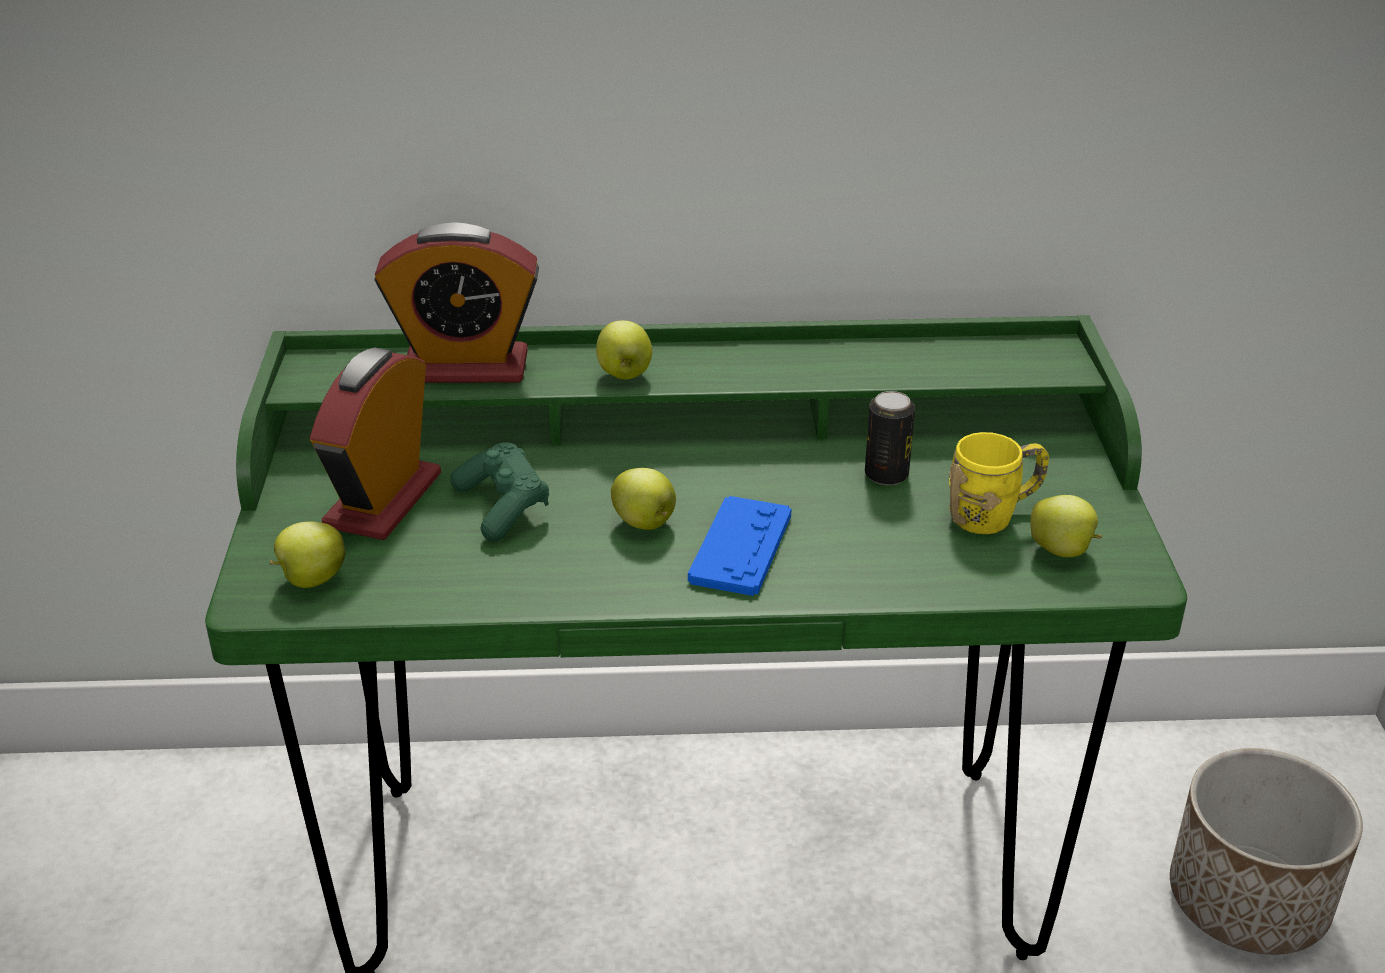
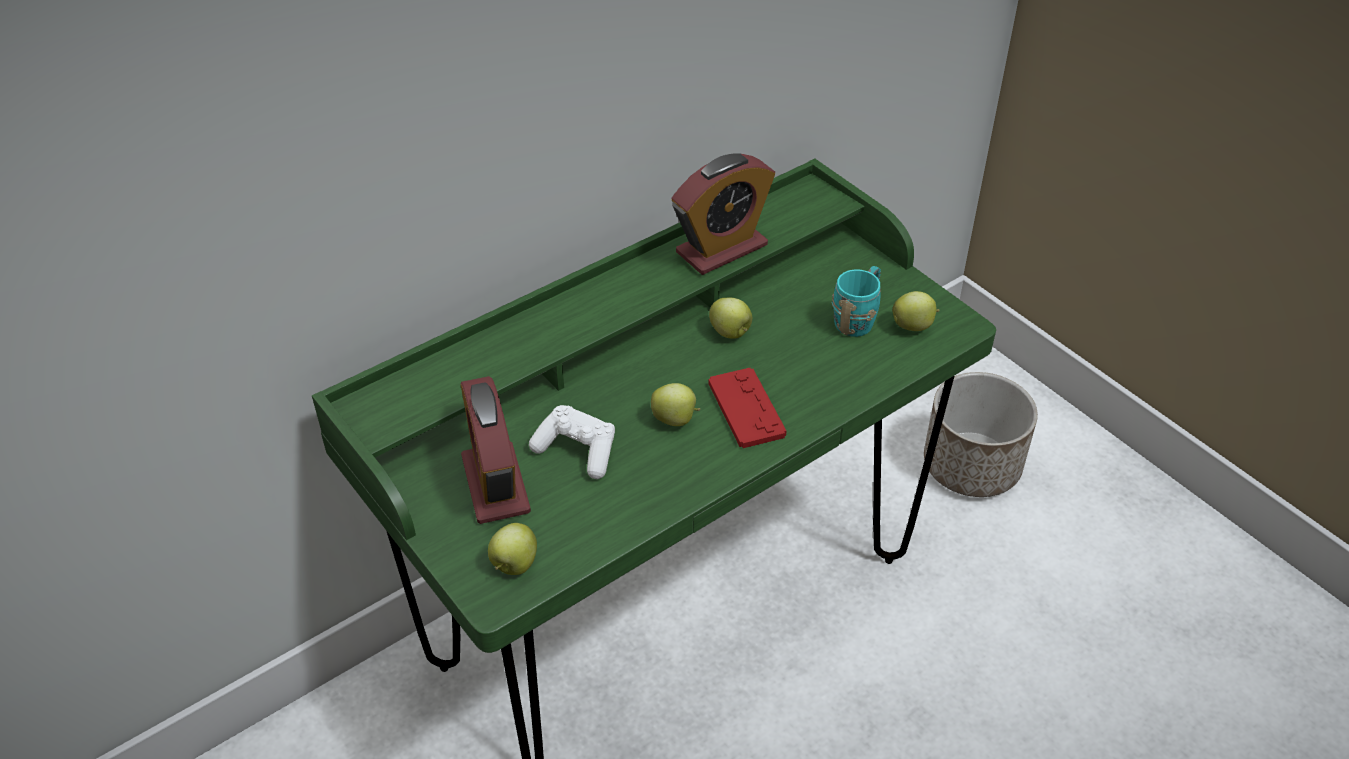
camera: 35 degrees left, 10 degrees up
(466, 367) = (478, 362): alarm clock -> alarm clock (721, 249)
(503, 507) = (577, 451): green game controller -> white game controller
(624, 374) = (587, 321): apple -> apple (731, 333)
(740, 548) = (746, 409): blue game controller -> red game controller
(886, 475) = (776, 318): can -> none
(994, 515) = (858, 318): yellow mug -> turquoise mug

